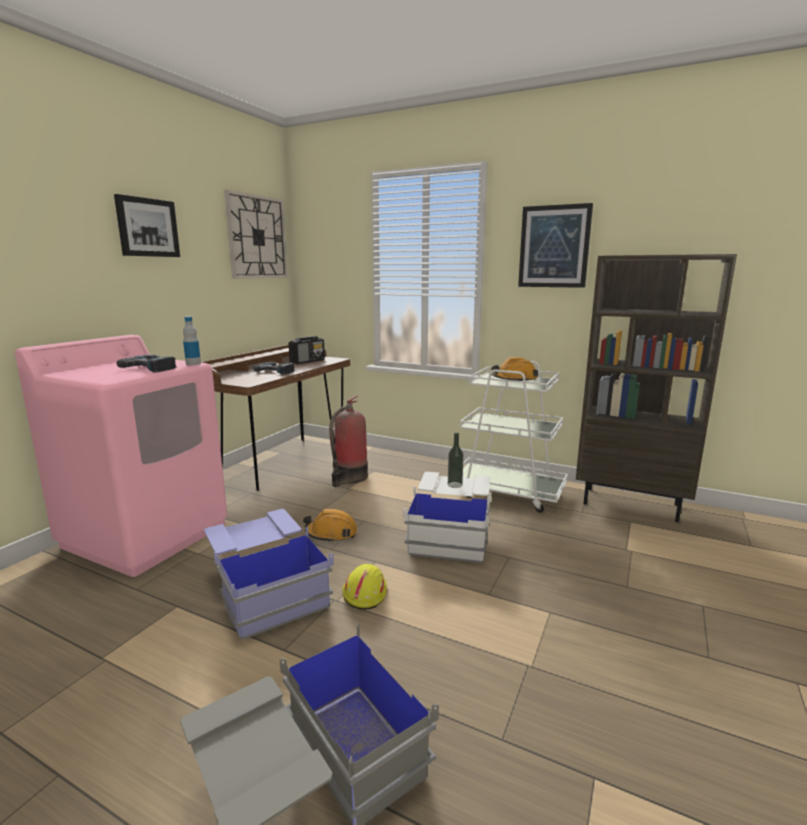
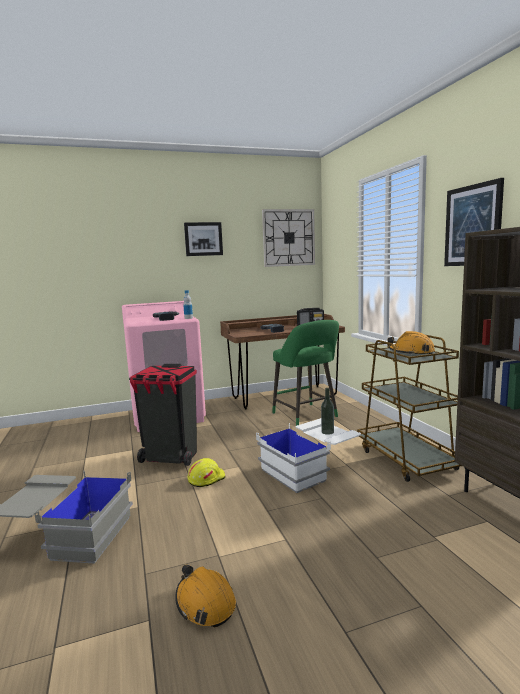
camera: 45 degrees right, 5 degrees down
(267, 590) = (171, 458): blue storage box -> black trash can
(331, 533) = (242, 443): orange hard hat -> orange hard hat (205, 603)
(349, 478) = (306, 416): fire extinguisher -> green stool
(508, 492) = (407, 459): white cart -> brown cart

